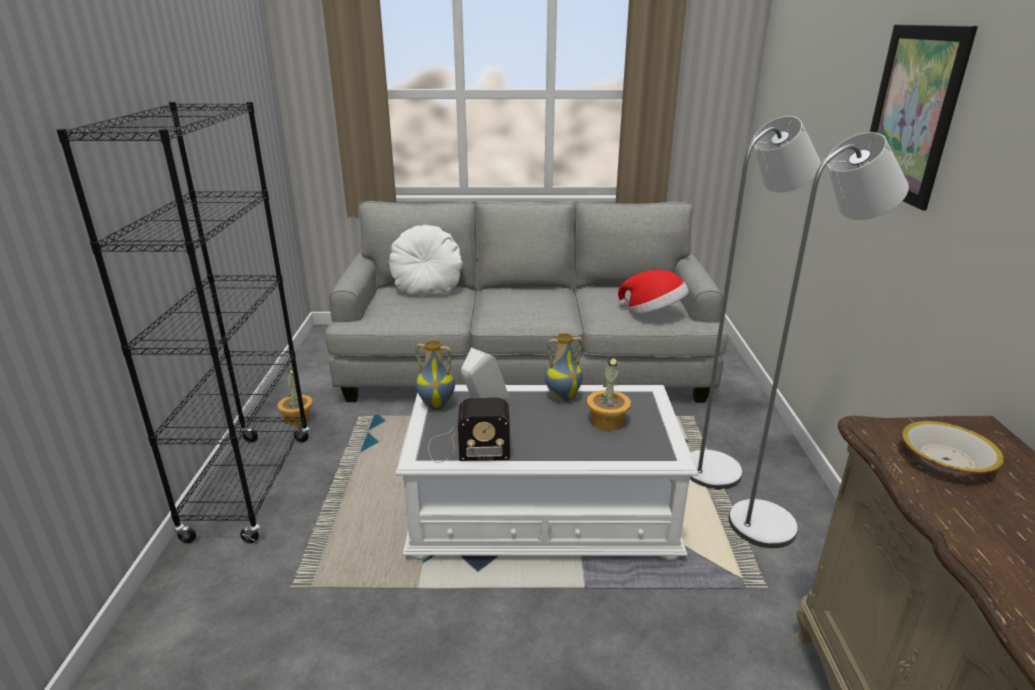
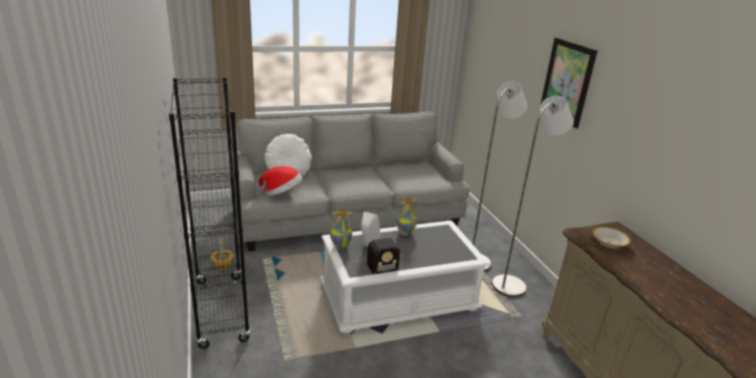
camera: 20 degrees left, 0 degrees up
(607, 421) = (435, 243): potted plant -> none
(653, 313) = (427, 179): hat -> hat (282, 193)

